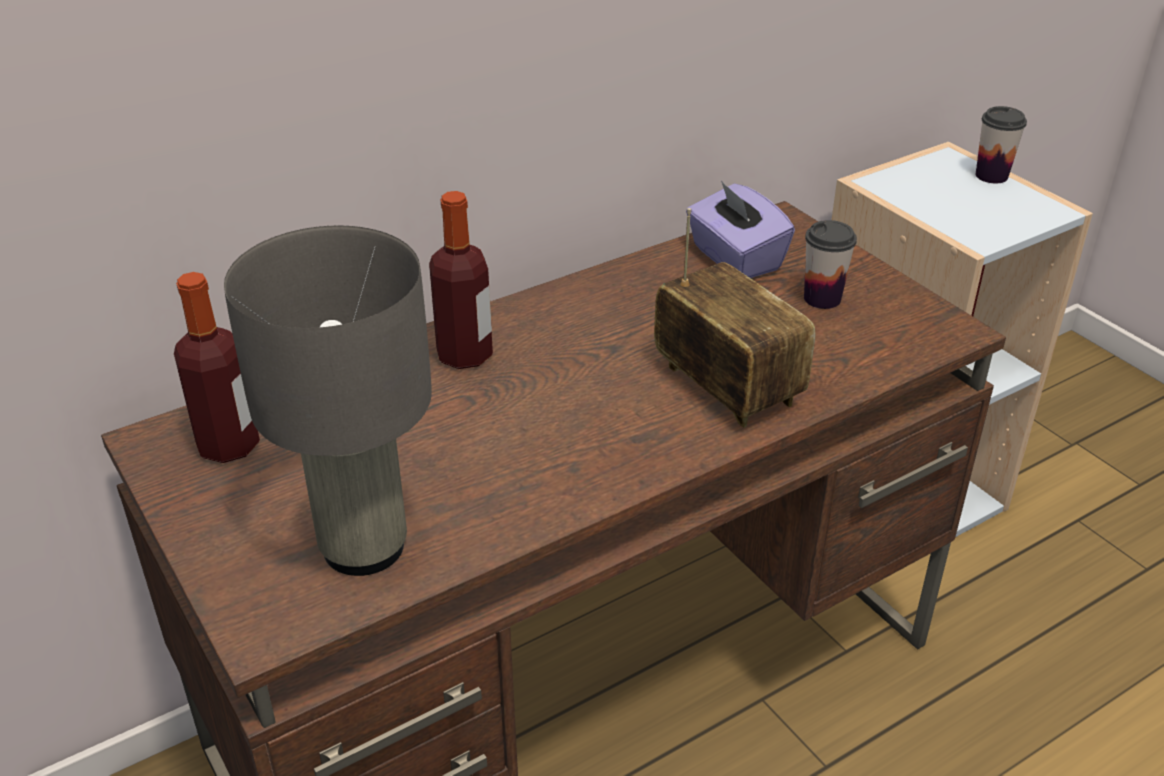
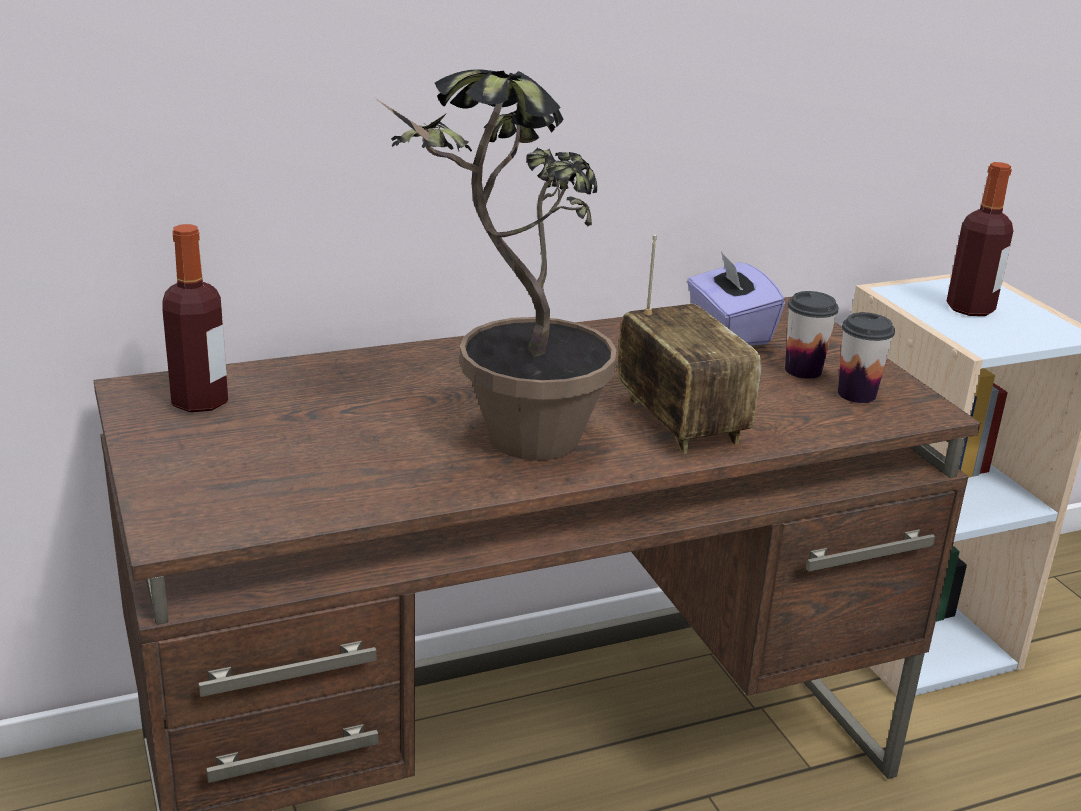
camera: 10 degrees right, 10 degrees down
(361, 548) = (286, 488): grey table lamp -> none
(464, 355) = (440, 367): bottle -> bottle (970, 309)
(573, 455) = (511, 451): none -> potted plant
(991, 176) = (1016, 300): cup -> cup (856, 394)

